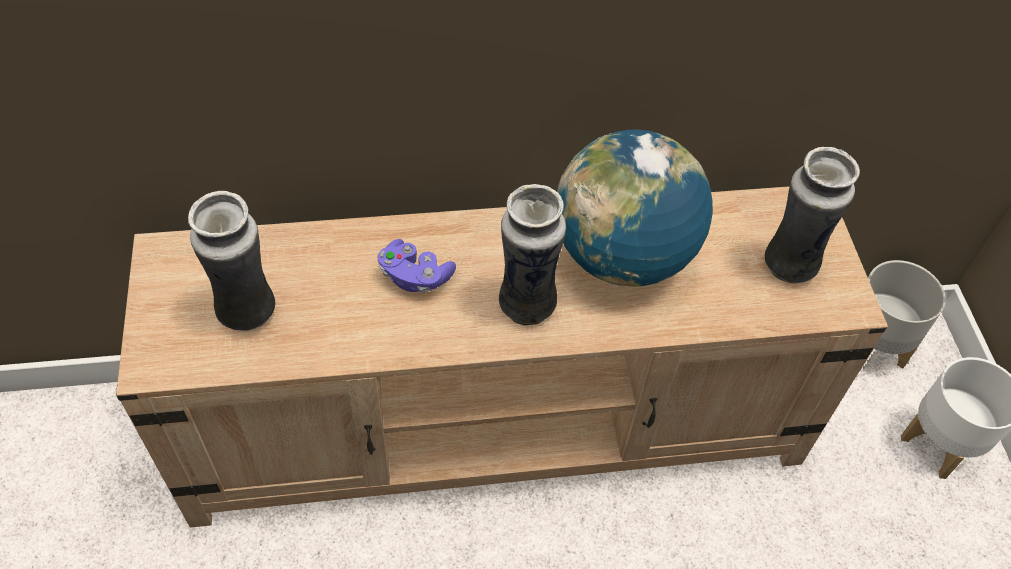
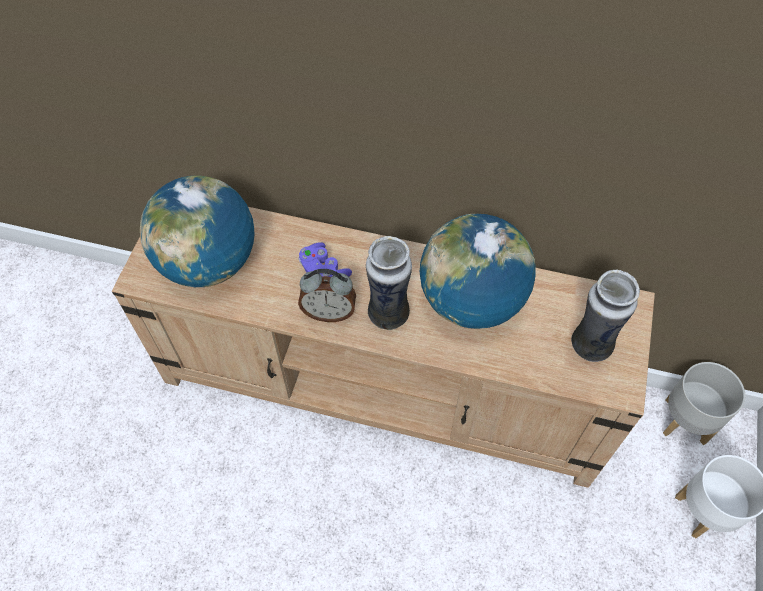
camera: 25 degrees right, 5 degrees up
(247, 313) = (209, 263): vase -> globe
(447, 326) = (329, 312): none -> alarm clock

